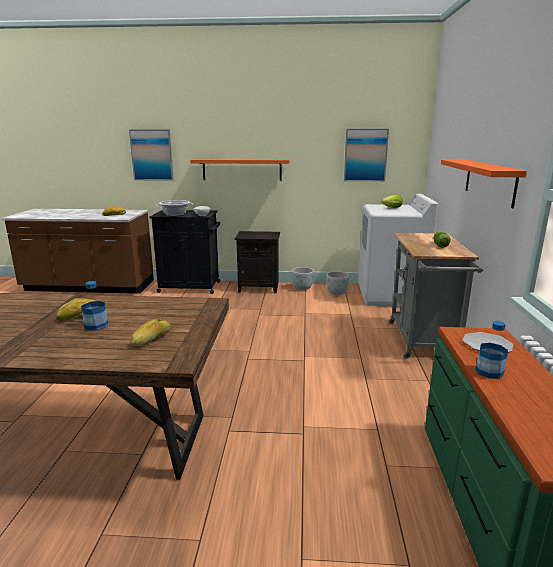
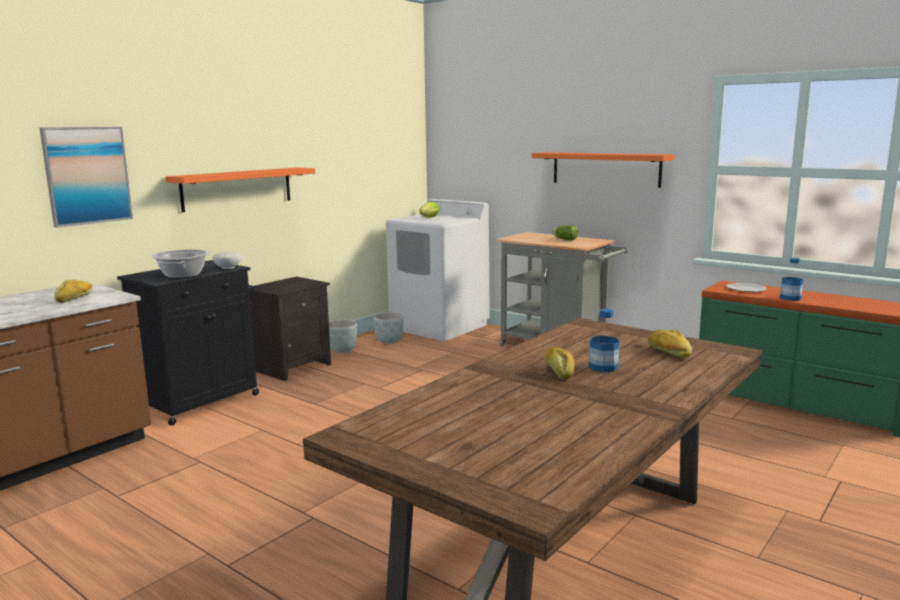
camera: 55 degrees left, 5 degrees down
(365, 155) = (374, 157): picture -> none

